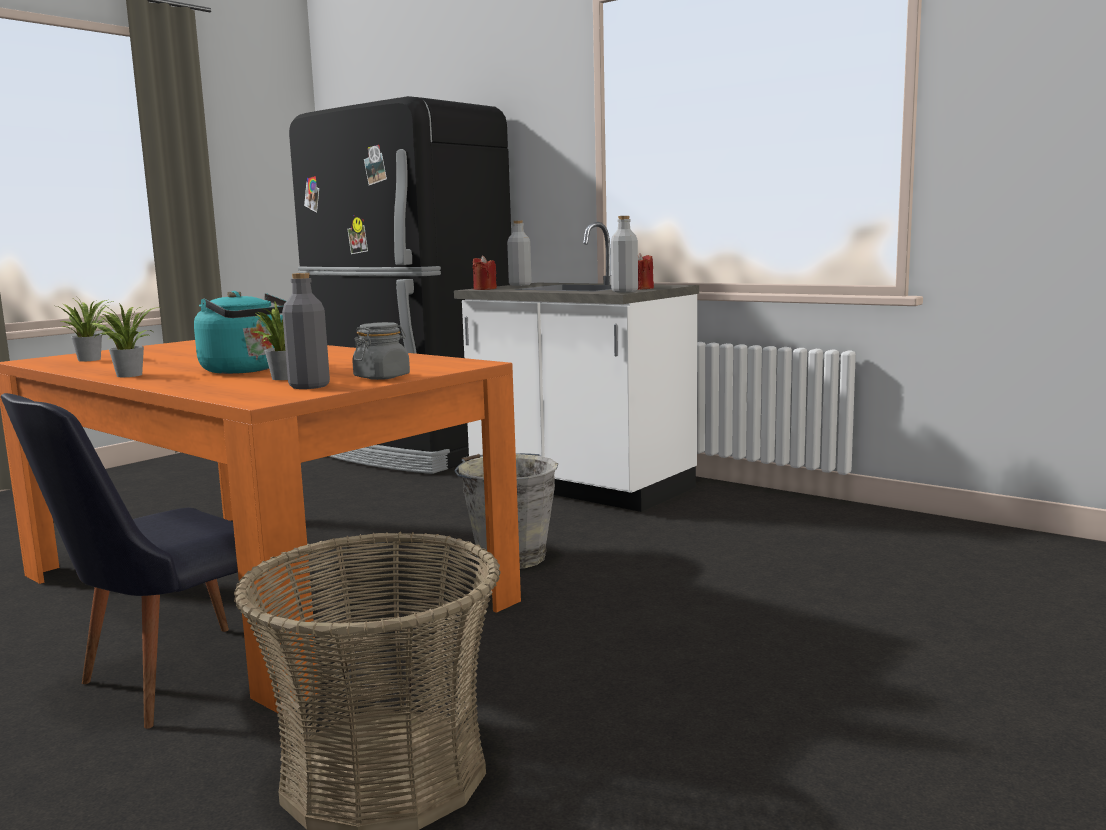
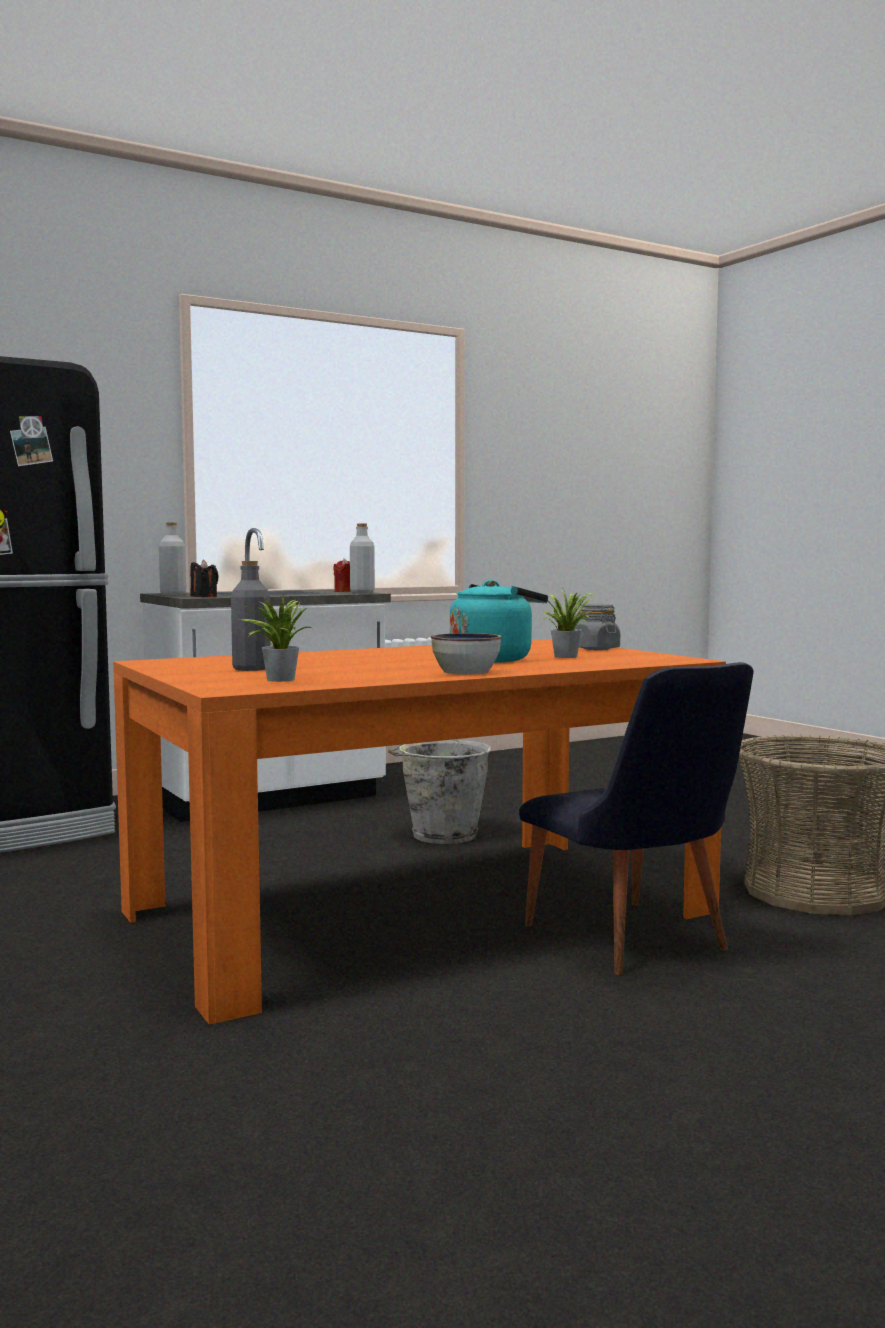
camera: 70 degrees left, 5 degrees down
(128, 375) = (466, 673): potted plant -> bowl
(309, 386) = (623, 655): grey bottle -> grey bottle (251, 669)
(484, 289) = (204, 597): red candle -> black candle

